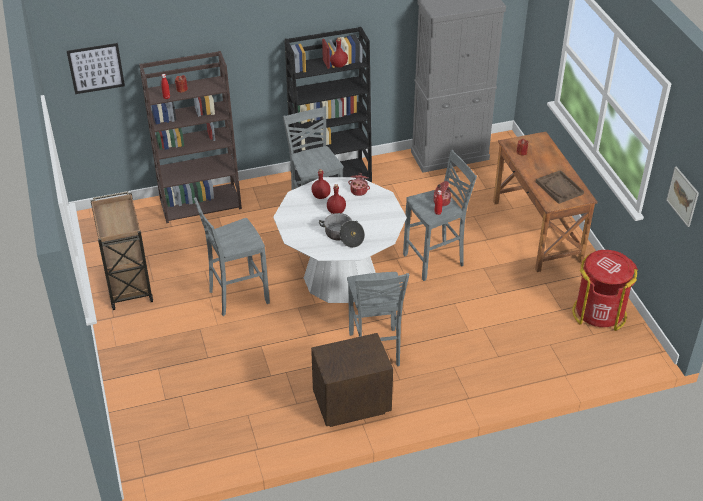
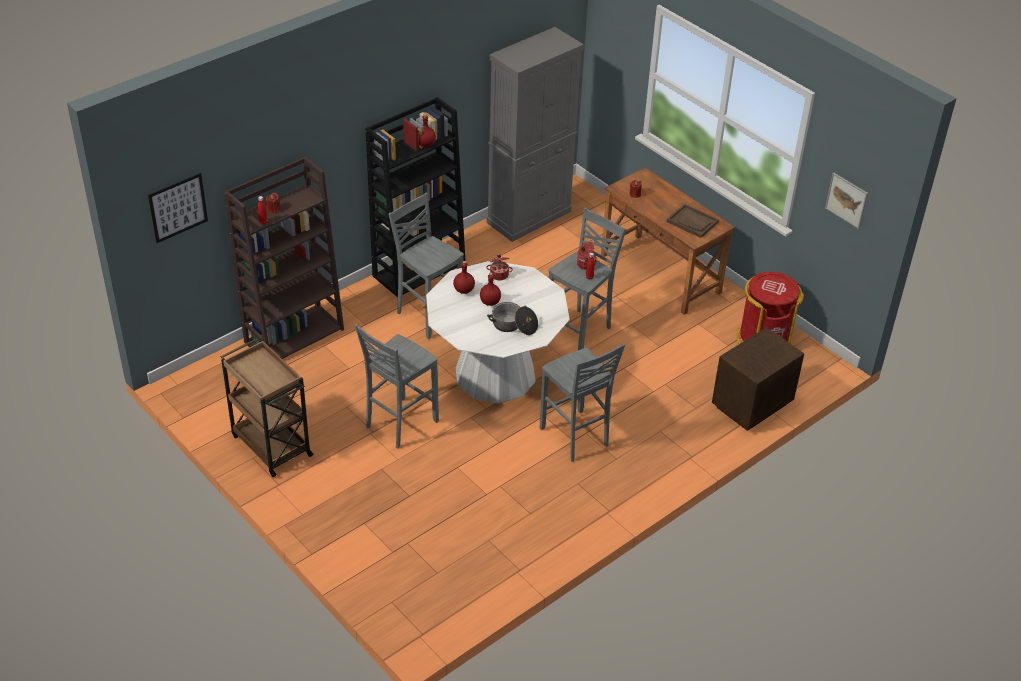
camera: 25 degrees left, 0 degrees up
(350, 404) = (583, 497): brown nightstand -> brown nightstand (750, 406)

